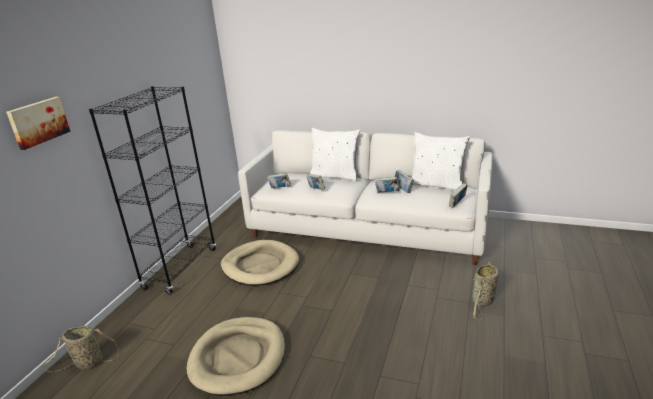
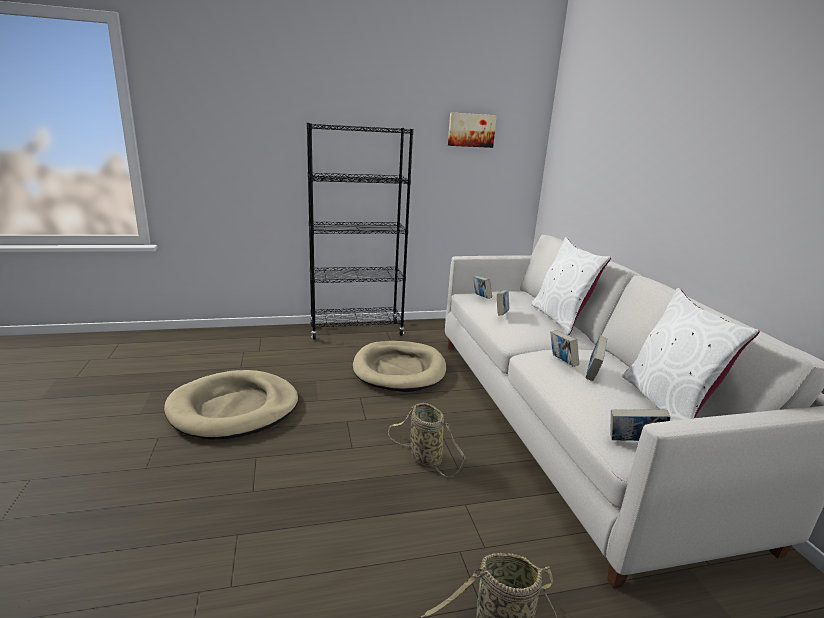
camera: 55 degrees right, 5 degrees down
(38, 122) = (251, 116): picture -> picture (471, 130)
(87, 363) = (201, 340): basket -> basket (423, 458)

